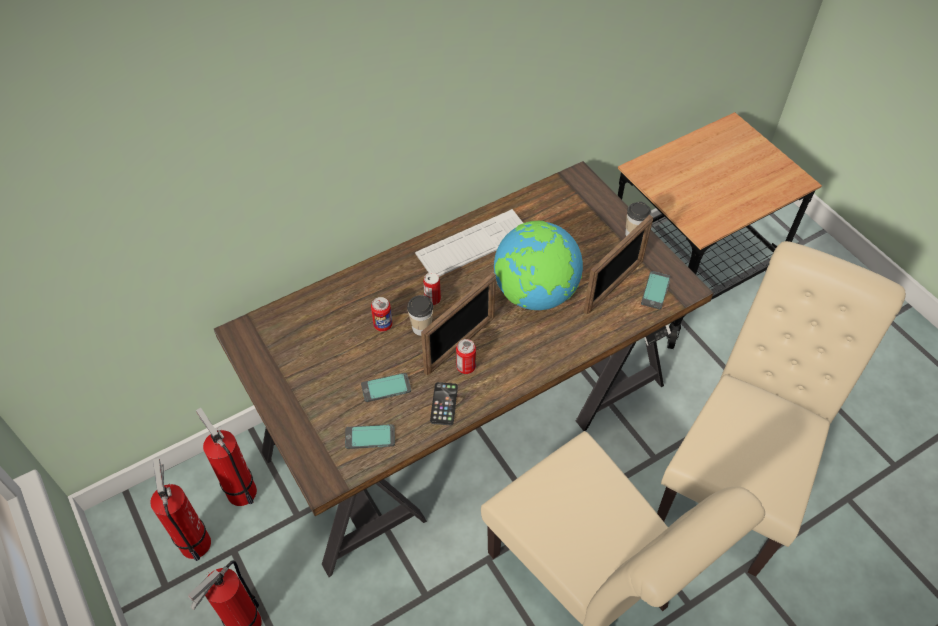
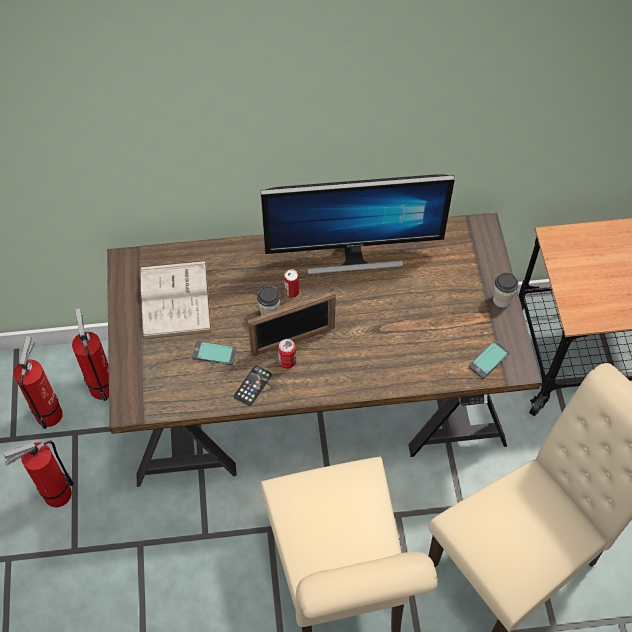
camera: 25 degrees right, 5 degrees up
(315, 350) = (175, 299): none -> white book
(370, 437) = (180, 389): phone -> none
(383, 325) = (239, 298): can -> none
(473, 244) = (353, 256): keyboard -> monitor
(535, 294) = (380, 321): globe -> none
(614, 286) = (454, 341): picture frame -> none

